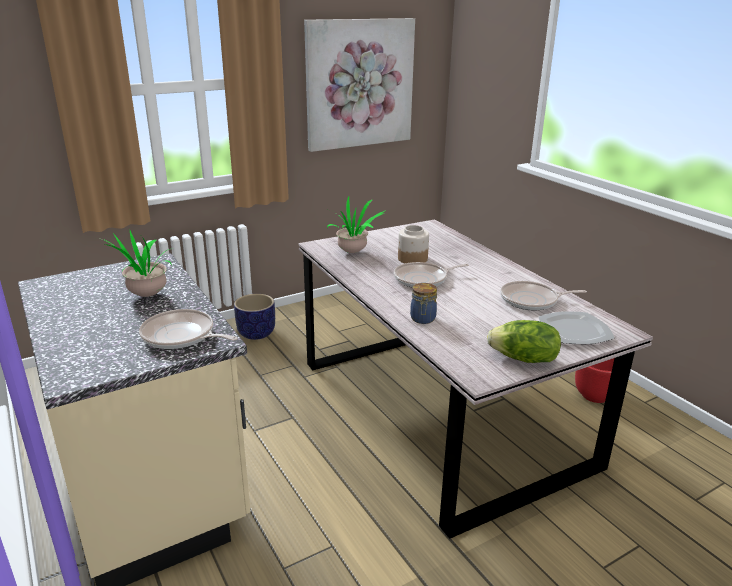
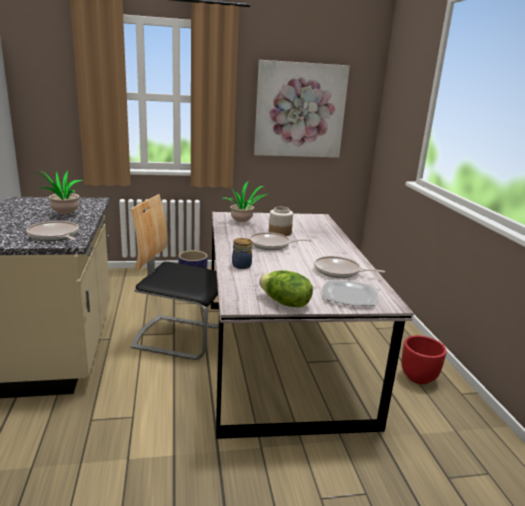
camera: 20 degrees right, 5 degrees down
(304, 420) = (179, 336): none -> chair

